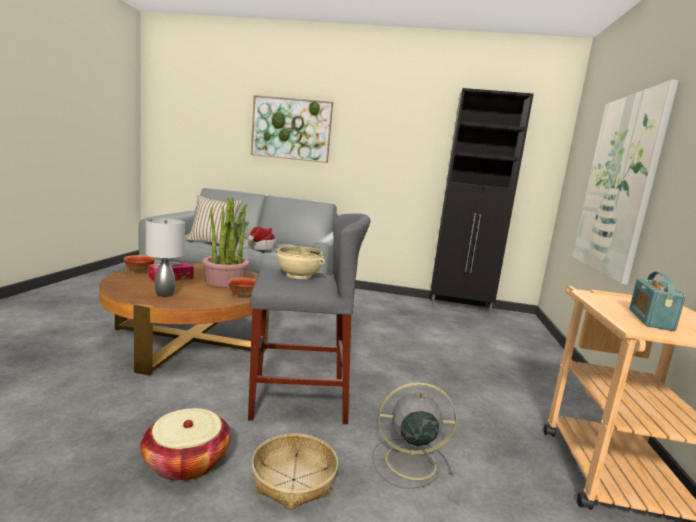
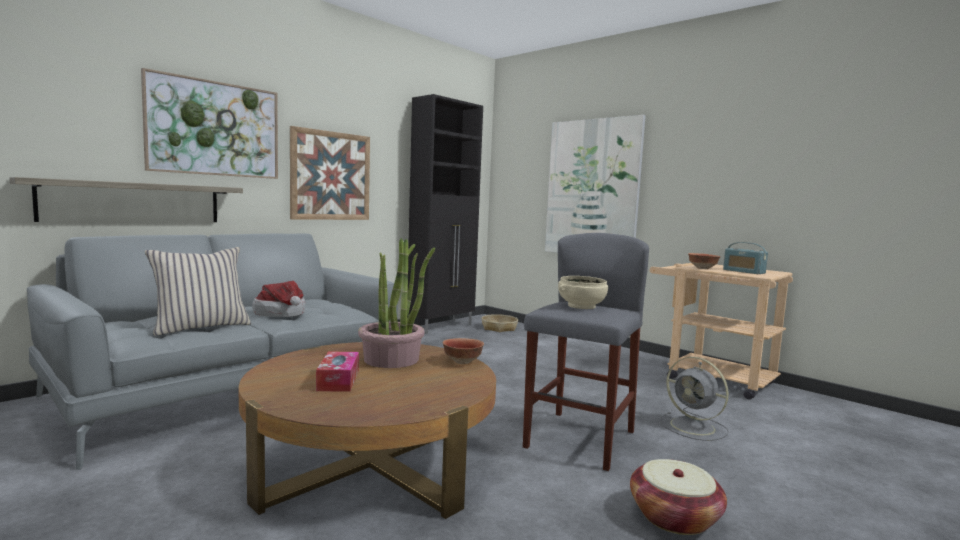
camera: 55 degrees left, 5 degrees down
(140, 271) = (275, 392): bowl -> bowl (702, 268)
(165, 294) = (419, 393): grey table lamp -> none
(245, 173) = (134, 202): none -> shelf
(293, 480) = (711, 474): basket -> basket (499, 328)
(371, 162) = (331, 176): none -> picture
(408, 462) = (694, 427): grey fan -> grey fan turned 75 degrees counterclockwise

